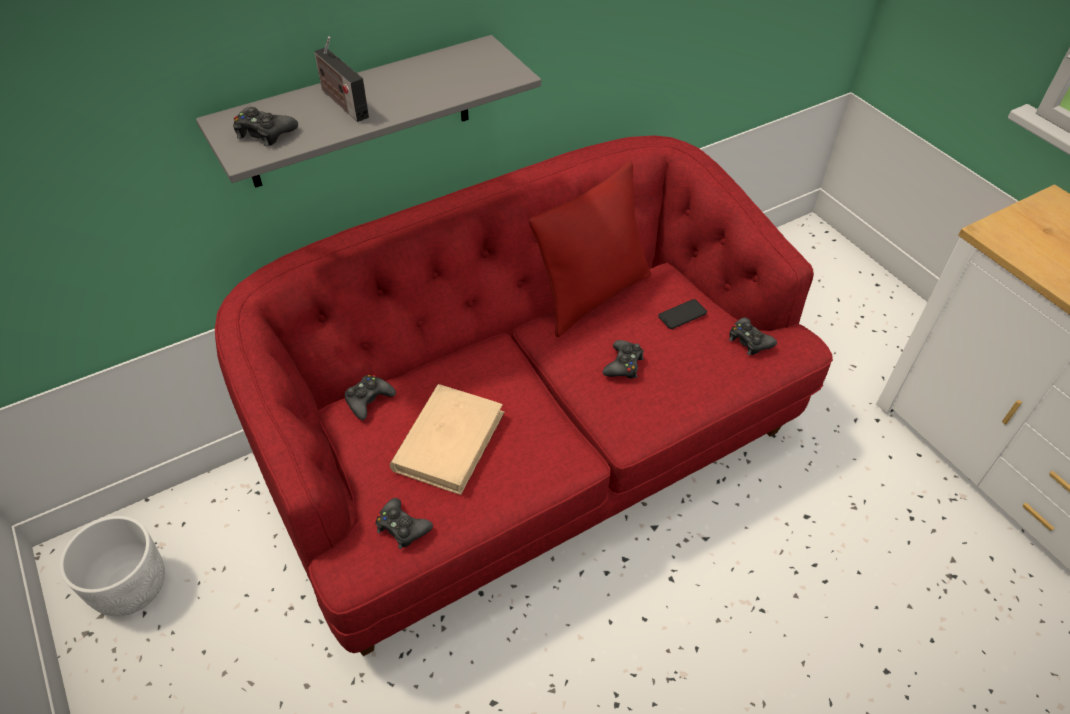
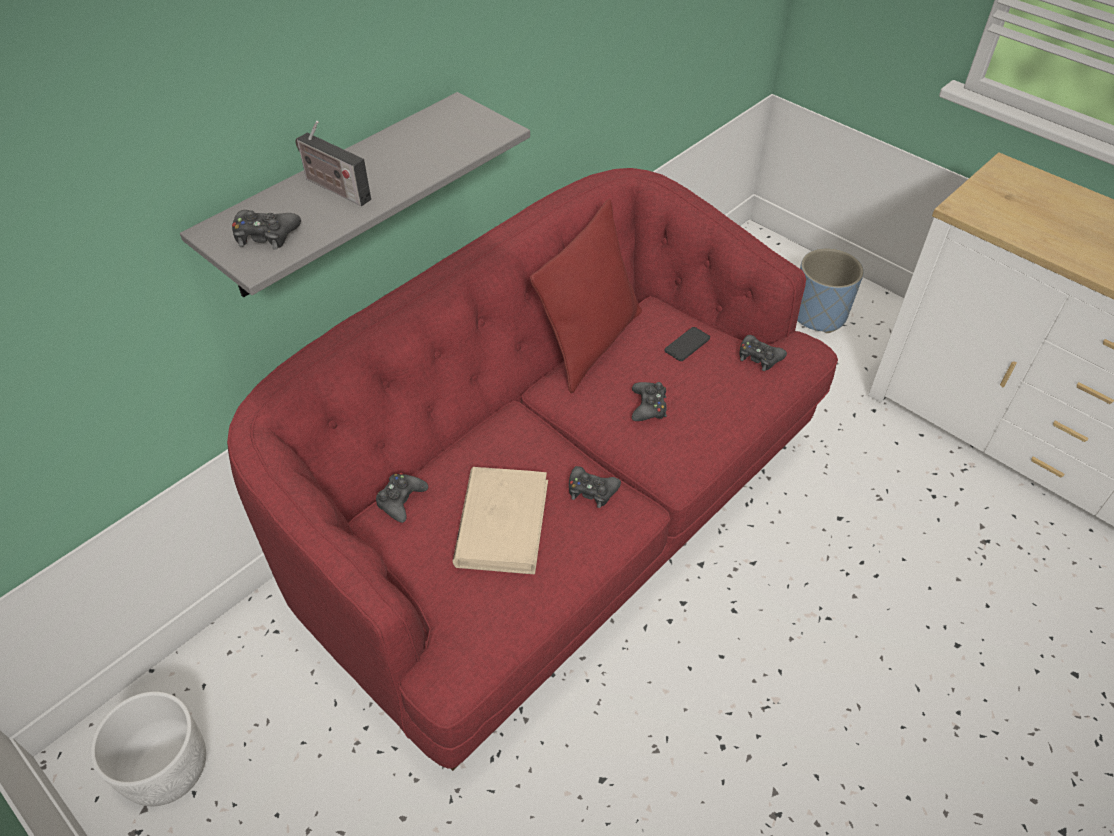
camera: 15 degrees left, 0 degrees up
(402, 527) = (487, 622): black game controller -> black game controller (592, 490)
(852, 316) = (819, 315): none -> blue planter

